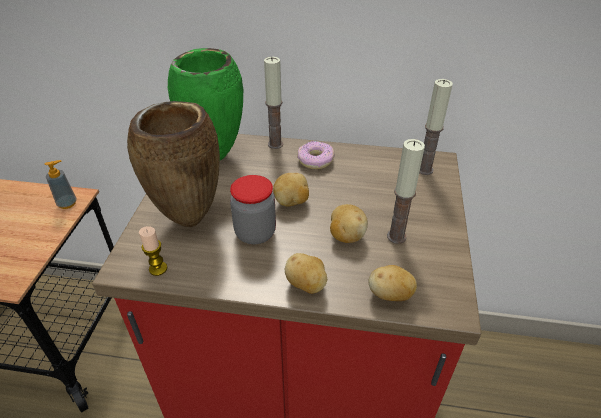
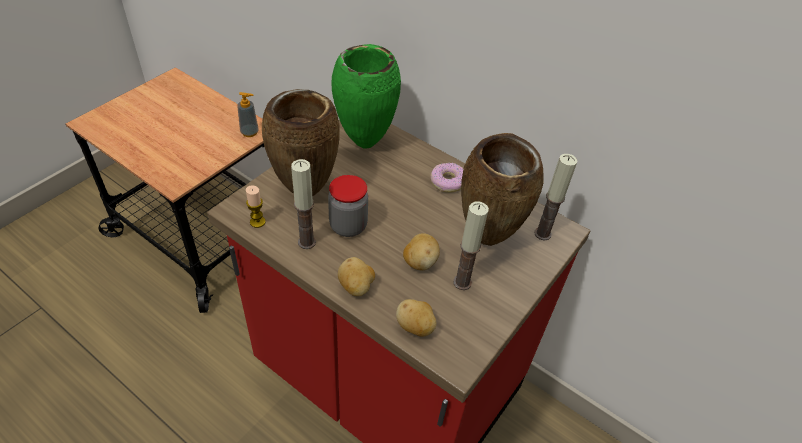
camera: 25 degrees right, 5 degrees up
(275, 144) = (424, 152): candle -> candle (306, 242)
(291, 202) = (397, 212): potato -> none
(387, 192) = (488, 239): none -> brown vase

